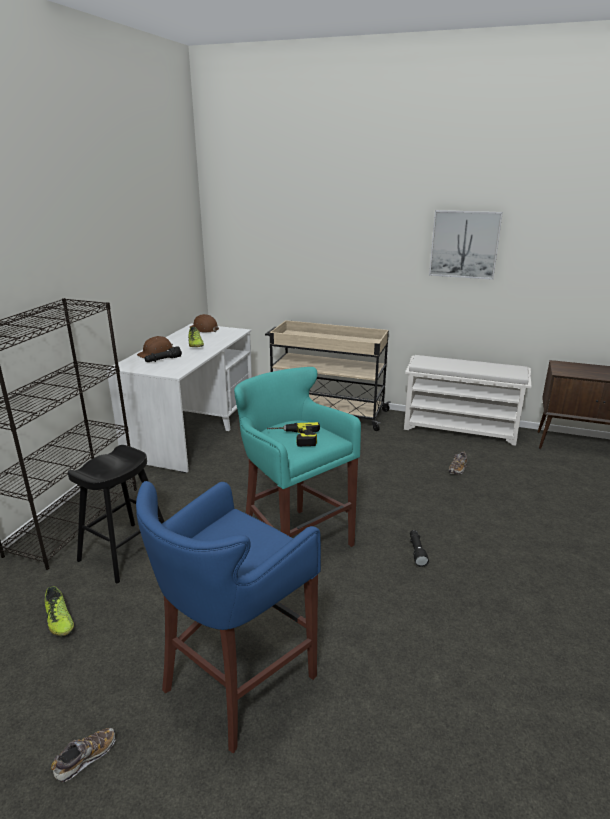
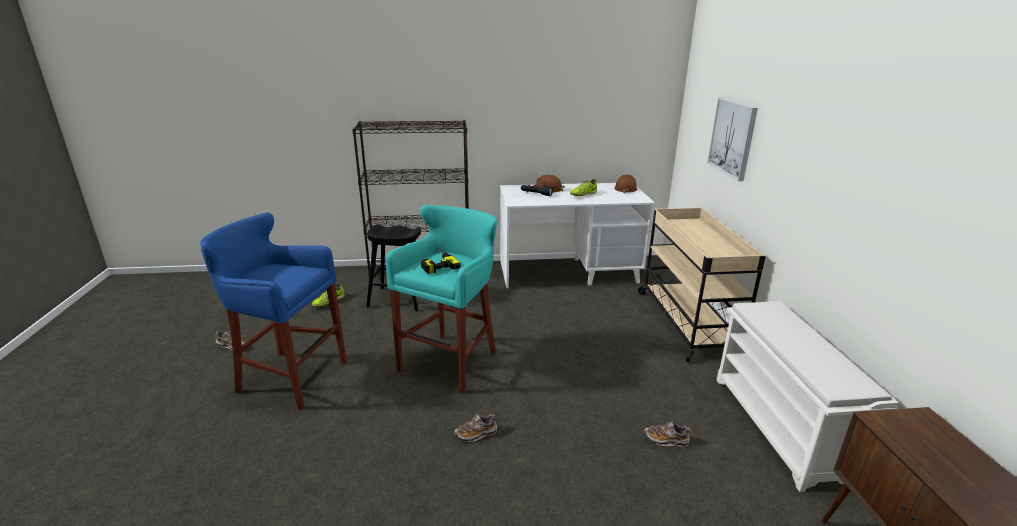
camera: 65 degrees right, 0 degrees up
(417, 551) = (476, 434): black flashlight -> shoe
(464, 244) = (868, 164): picture -> picture (732, 137)

